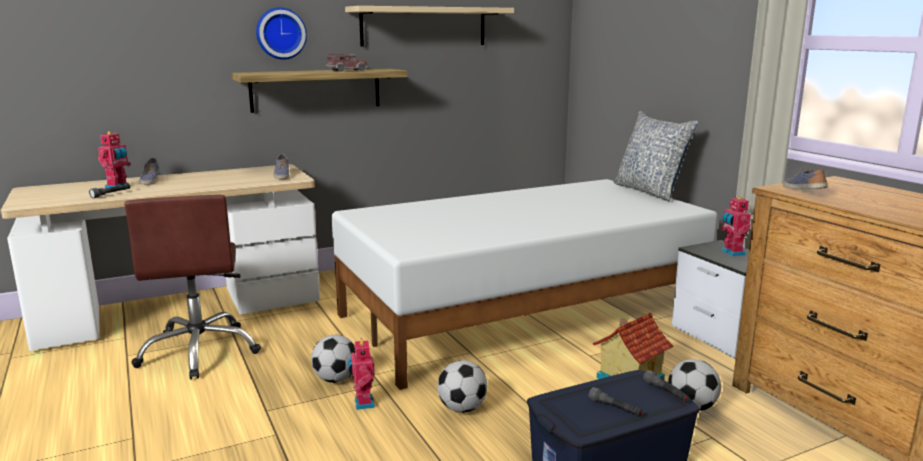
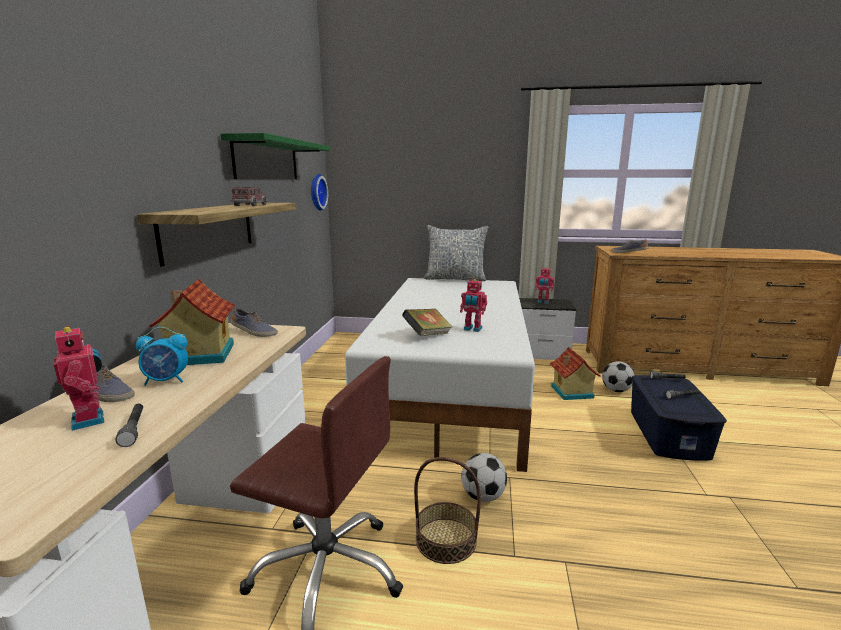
camera: 55 degrees left, 0 degrees up
(177, 183) = (166, 381): none -> alarm clock
(224, 177) = (198, 355): none -> toy house
(263, 379) = (445, 540): none -> basket
(280, 33) = (175, 161): wall clock -> wall clock (316, 192)
(362, 403) = (537, 496): toy robot -> toy robot (472, 329)
(410, 220) = (427, 335): none -> book
(424, 26) = (267, 160): beige shelf -> green shelf
(462, 408) = (574, 456): football -> none

